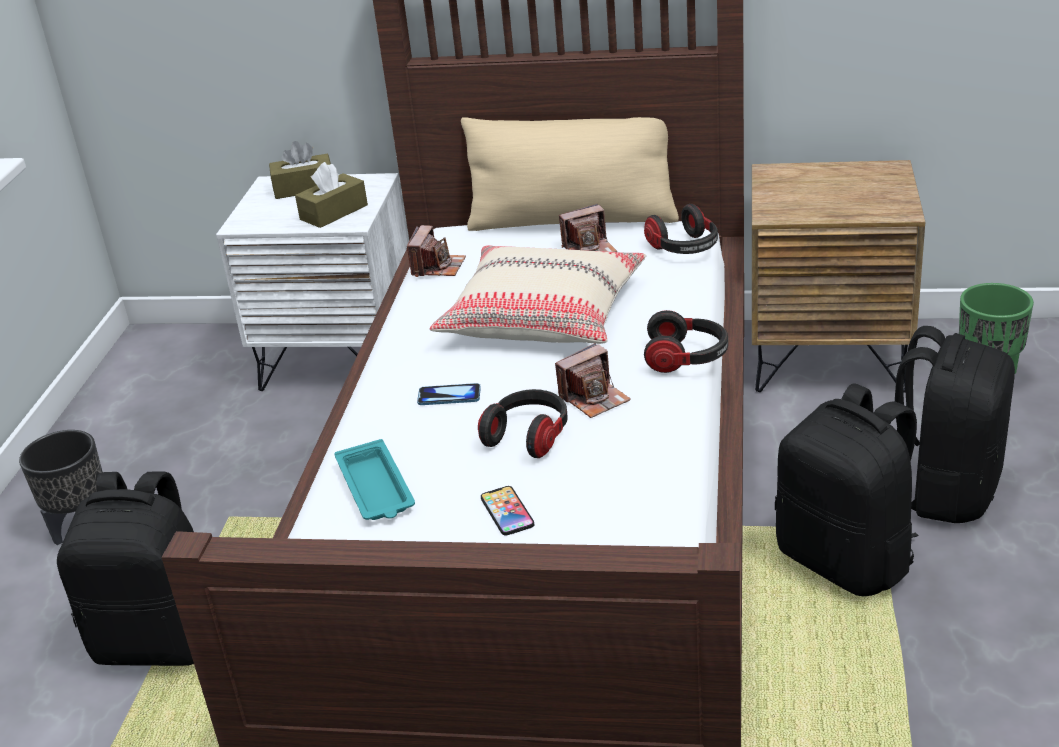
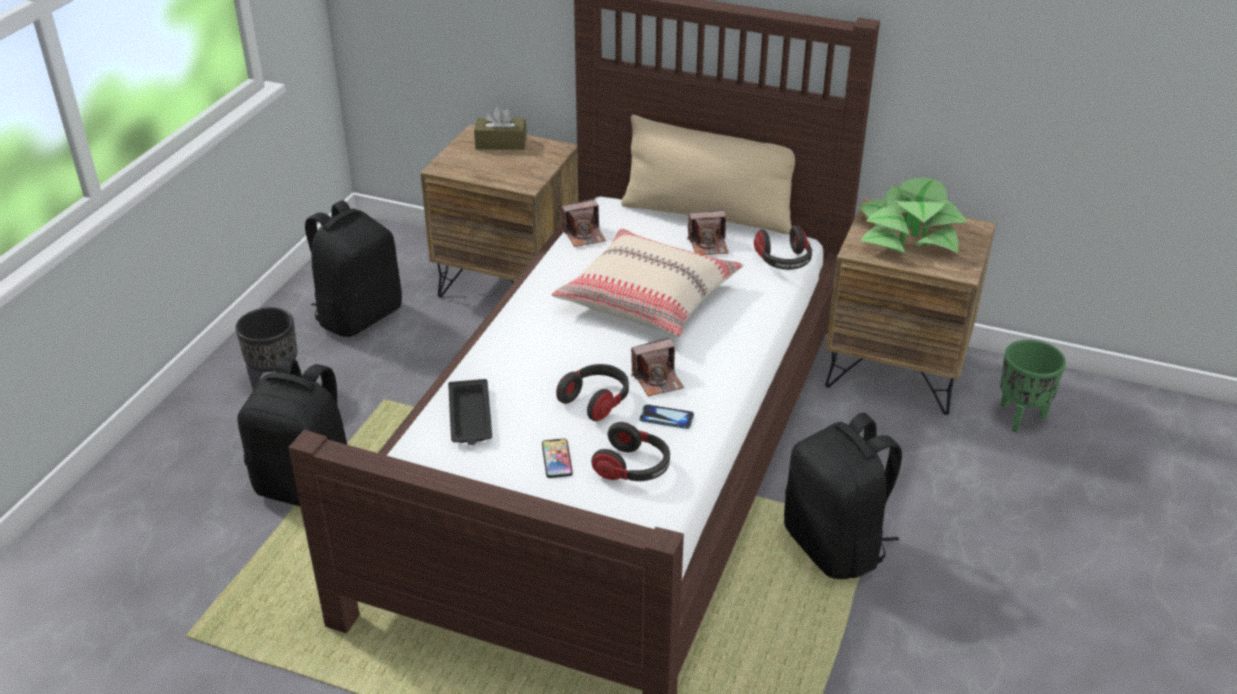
camera: 10 degrees right, 5 degrees up
(334, 212) = (515, 172): brown tissue box -> none
(341, 358) = (509, 282): white nightstand -> brown nightstand
(376, 489) = (470, 418): turquoise tray -> black tray
(437, 267) = (584, 235): camera -> camera turned 45 degrees clockwise
(449, 396) = (551, 353): phone -> phone (666, 418)
(687, 358) = (742, 361): headphones -> headphones (633, 468)
(821, 187) = (909, 234): none -> potted plant
(944, 490) = (939, 506): black backpack -> black backpack (359, 315)

